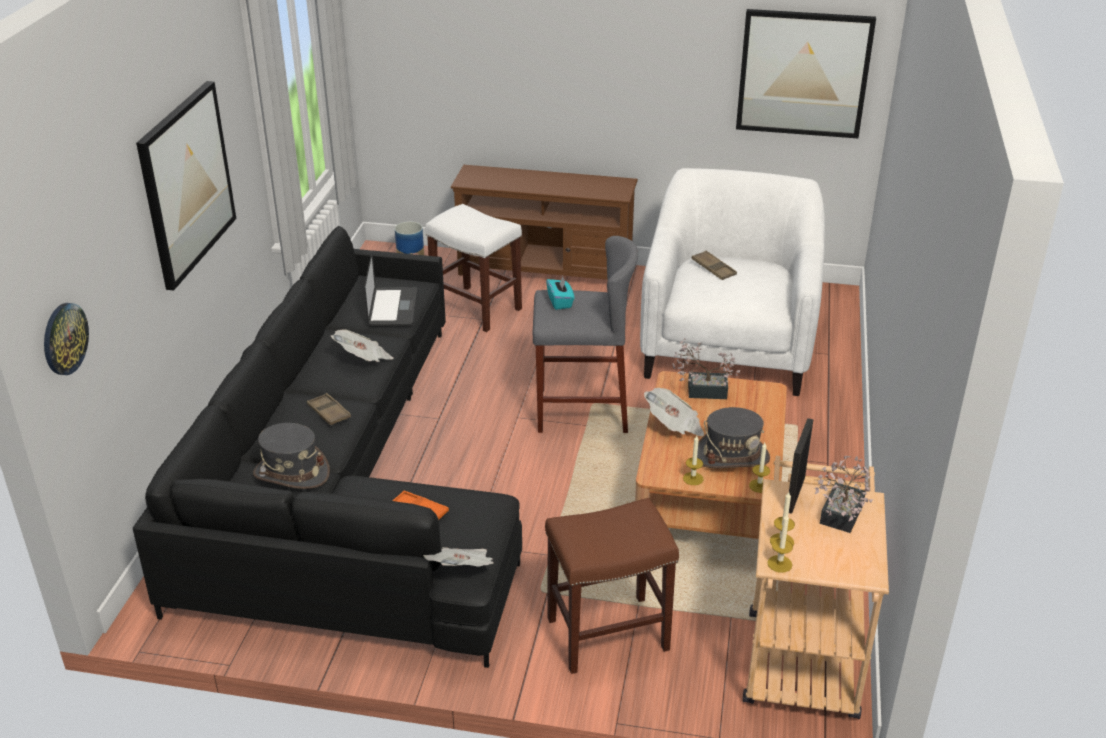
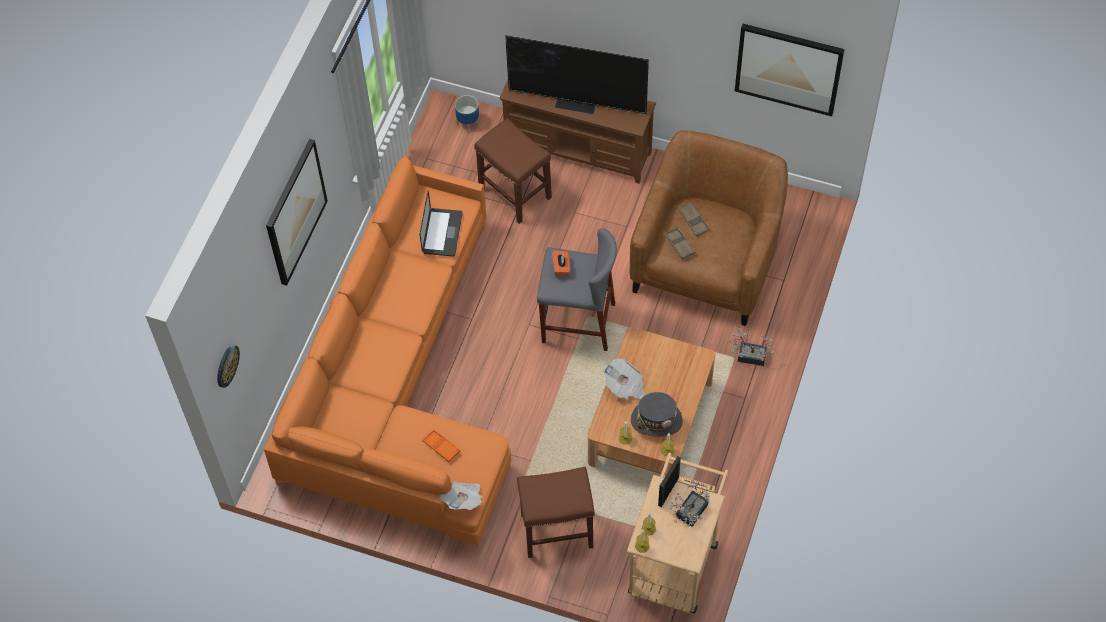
camera: 10 degrees right, 25 degrees up
(291, 473) = (362, 402): grey hat -> none
(329, 413) = (389, 345): brown tray -> brown tray (679, 245)
(345, 490) = (399, 384): black sofa -> orange sofa
(364, 359) = (416, 290): newspaper -> none
(475, 308) = (514, 193): white stool -> brown stool
(544, 183) = (577, 102): none -> television
(560, 302) = (561, 267): turquoise tissue box -> orange tissue box
(701, 390) = (653, 351): potted plant -> potted plant (748, 355)
(728, 345) = (707, 260): white armchair -> brown armchair

